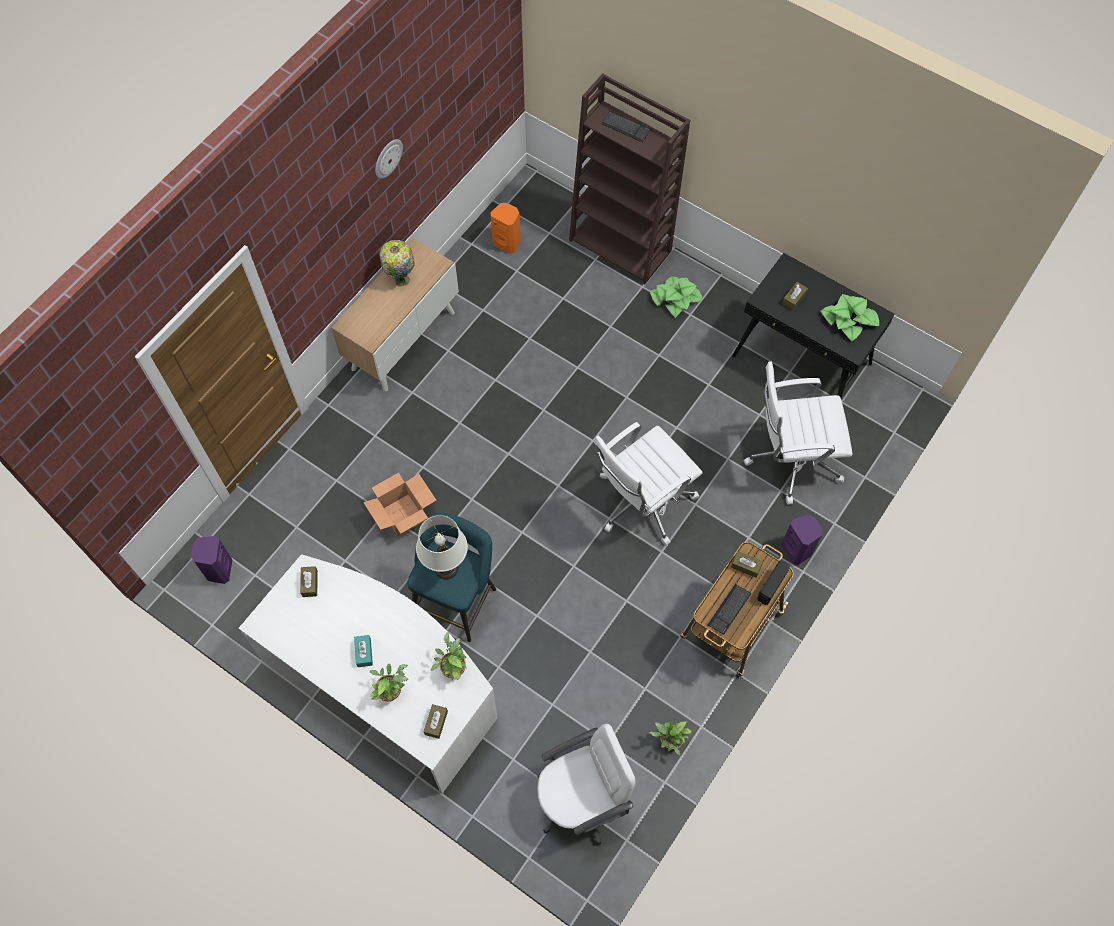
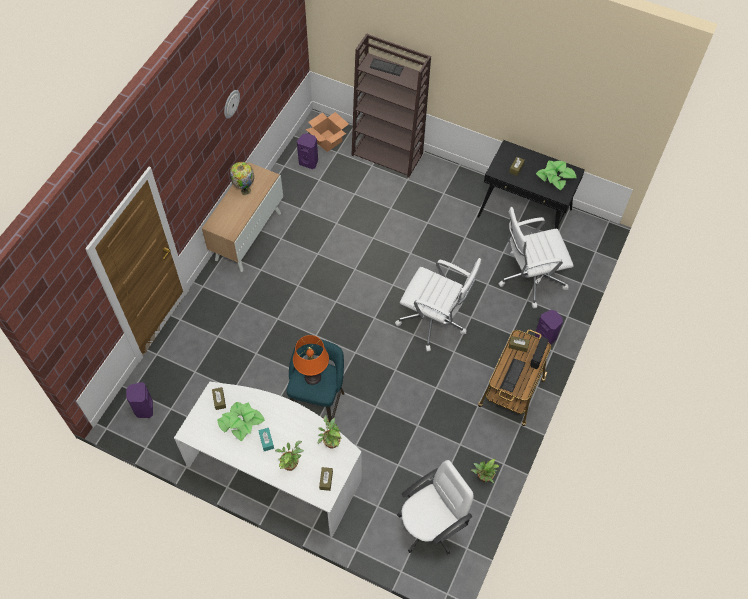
camera: 10 degrees left, 5 degrees down
(402, 515) = (269, 353): cardboard box -> cardboard box (327, 140)
(446, 568) = (312, 377): white table lamp -> orange table lamp
(507, 242) = (309, 162): orange speaker -> purple speaker
(642, 502) = (434, 321): white office chair -> white office chair turned 105 degrees counterclockwise
(675, 298) = (431, 184): potted plant -> potted plant (241, 422)

